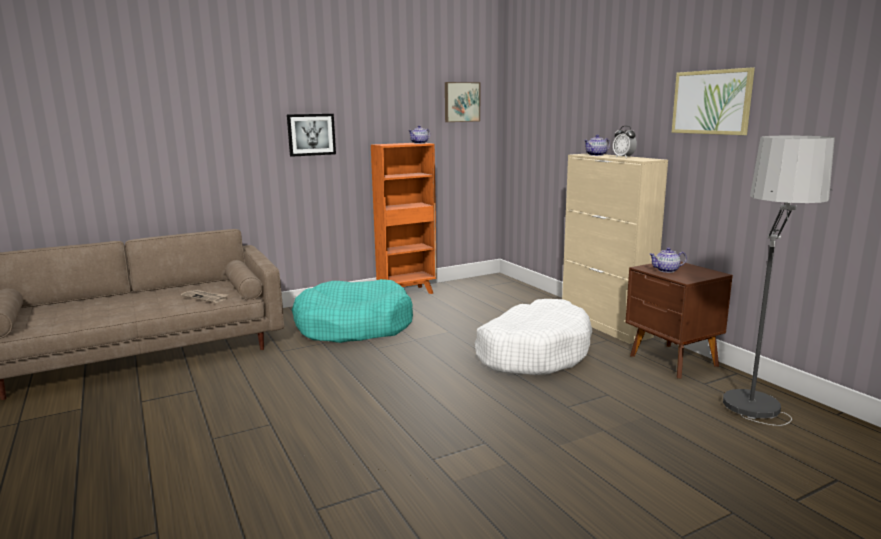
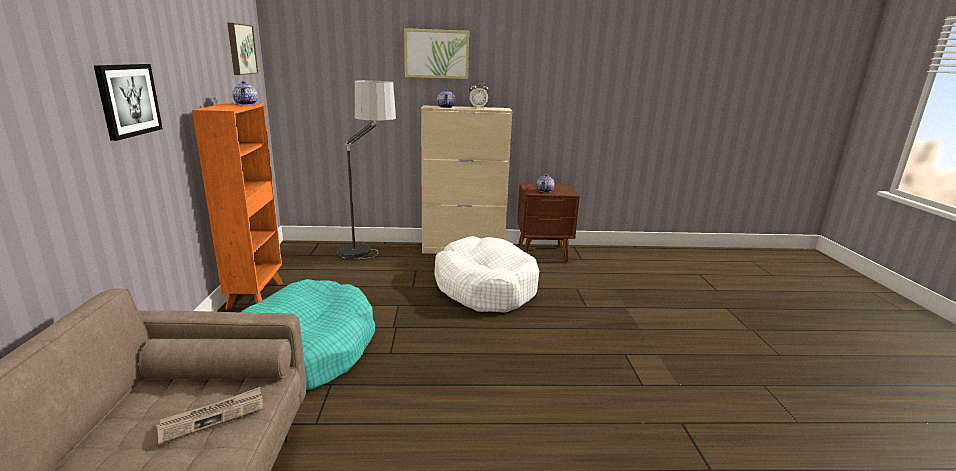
camera: 65 degrees left, 5 degrees up
(711, 102) = (542, 64): picture -> picture (436, 54)
(754, 428) = (641, 269): floor lamp -> floor lamp (368, 261)

